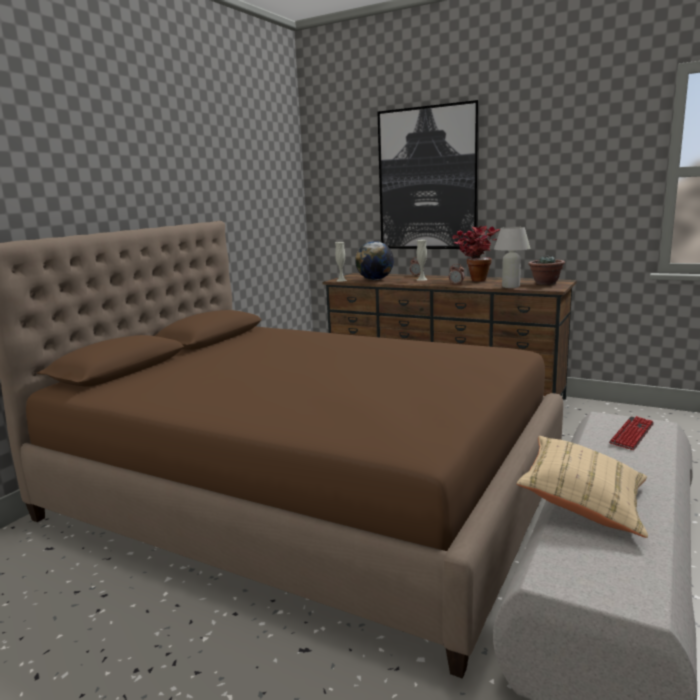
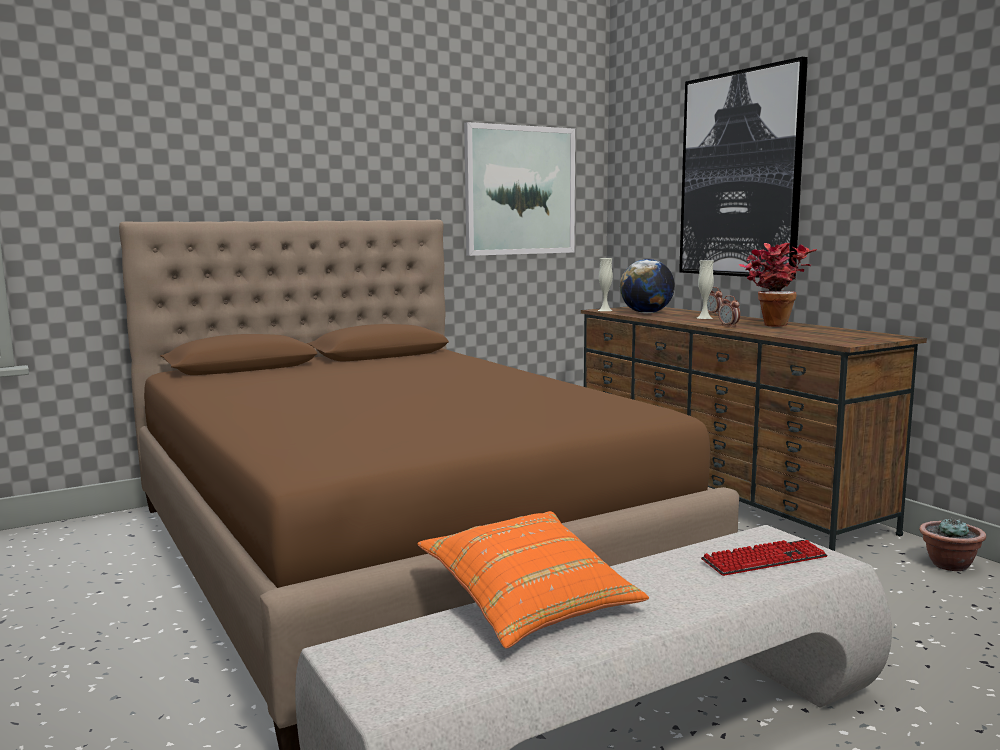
camera: 30 degrees right, 5 degrees down
(258, 193) = (520, 190): none -> picture
(510, 287) = (792, 335): white table lamp -> none
(545, 283) = (859, 336): potted plant -> potted plant (949, 565)
(583, 503) = (530, 605): beige pillow -> orange pillow

